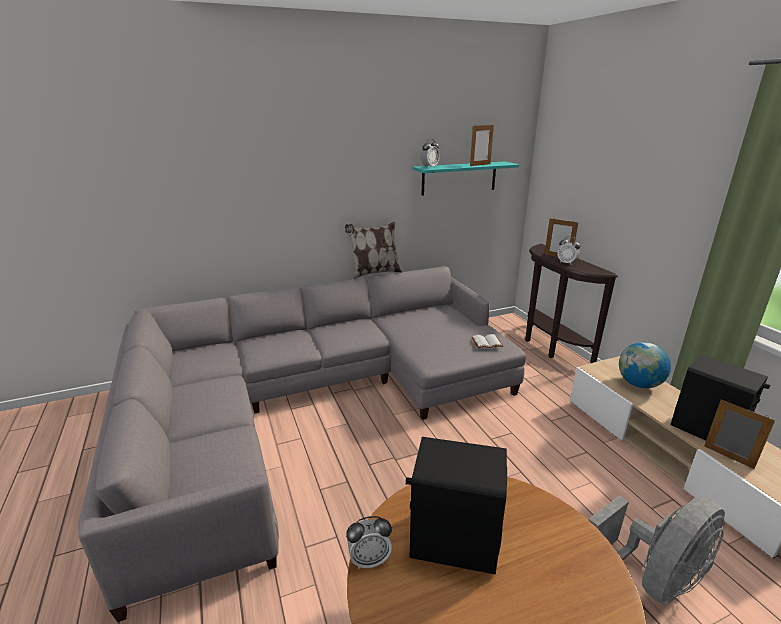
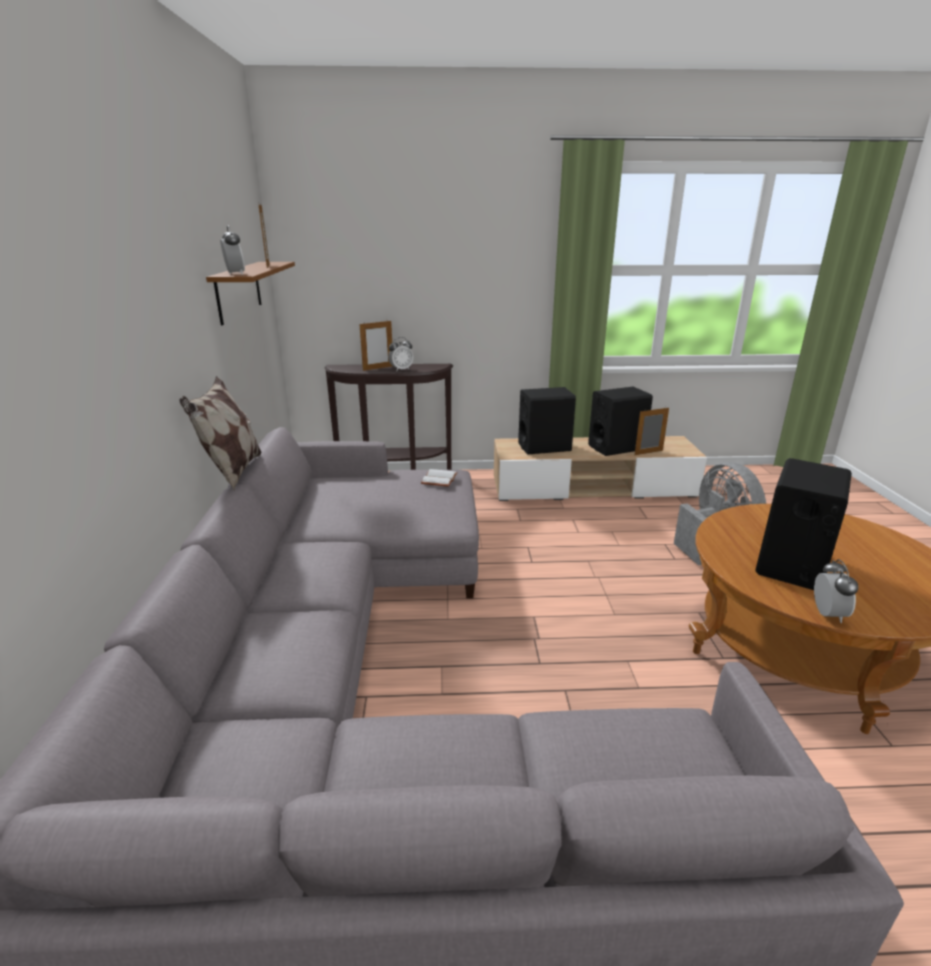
camera: 70 degrees left, 0 degrees up
(459, 178) = (239, 291): turquoise shelf -> brown shelf
(638, 384) = (544, 447): globe -> black speaker

